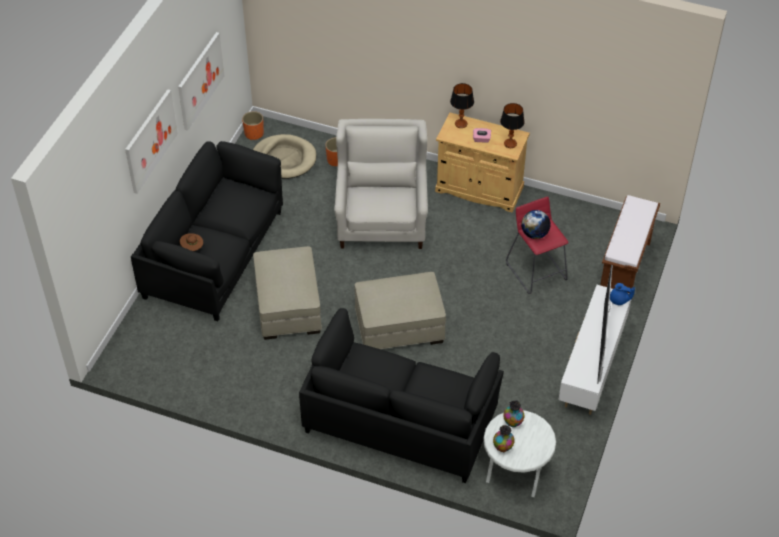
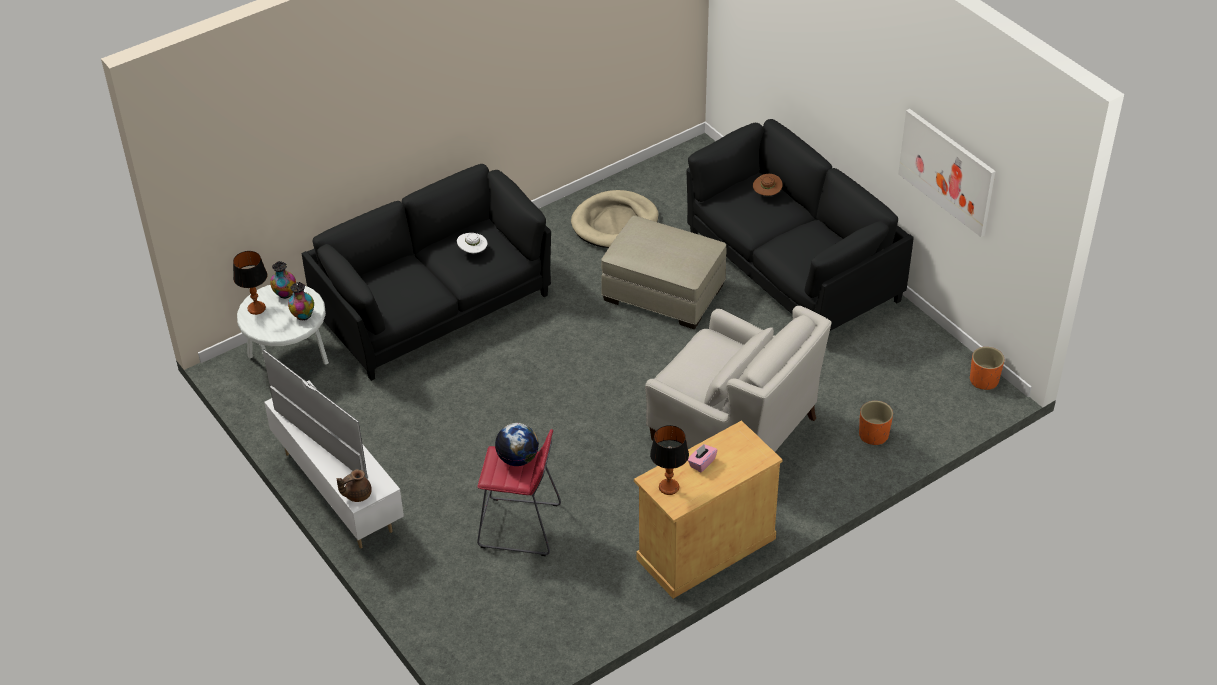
camera: 125 degrees right, 5 degrees down
(150, 140) = (850, 84): picture -> none
(284, 159) = (912, 387): beige dog bed -> beige dog bed (615, 223)
(372, 370) = (473, 251): none -> white hat
(398, 326) = (554, 363): beige ottoman -> none
(460, 124) = (749, 458): table lamp -> table lamp (257, 308)
(619, 300) = (357, 494): blue teapot -> brown teapot
(624, 270) = (441, 616): brown bench -> none

